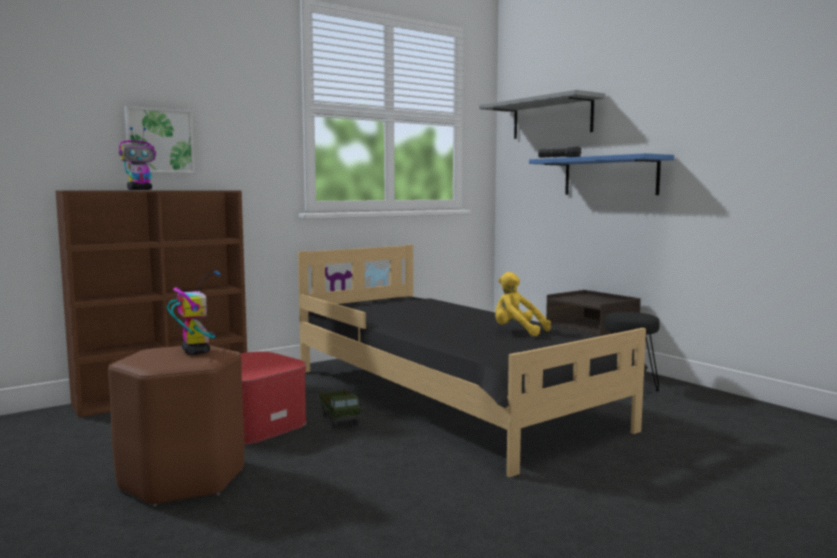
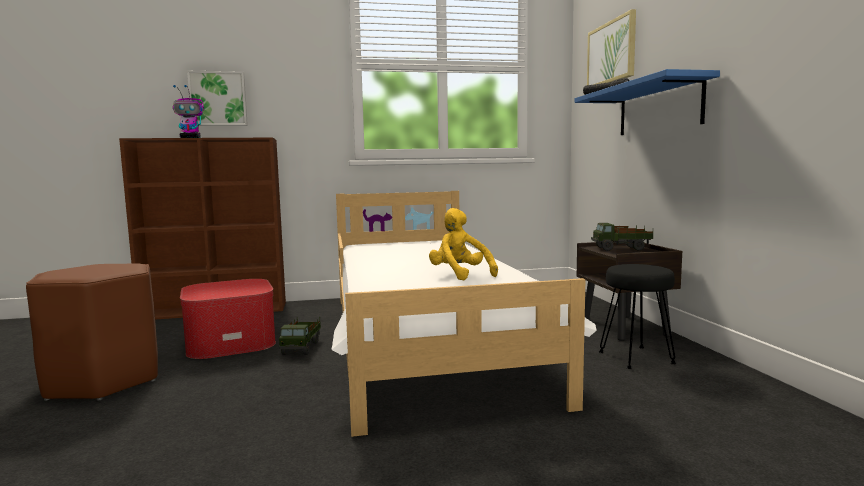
camera: 25 degrees right, 0 degrees up
(195, 351) = (114, 268): toy robot -> none
(449, 398) = (427, 341): black bed -> white bed
(552, 118) = (611, 52): grey shelf -> picture
(587, 298) = (621, 249): none -> toy truck

